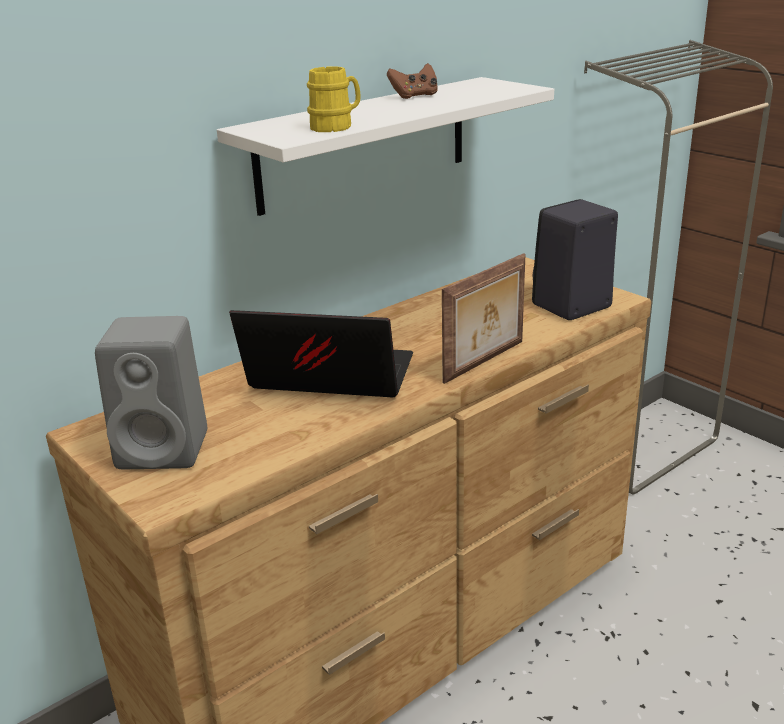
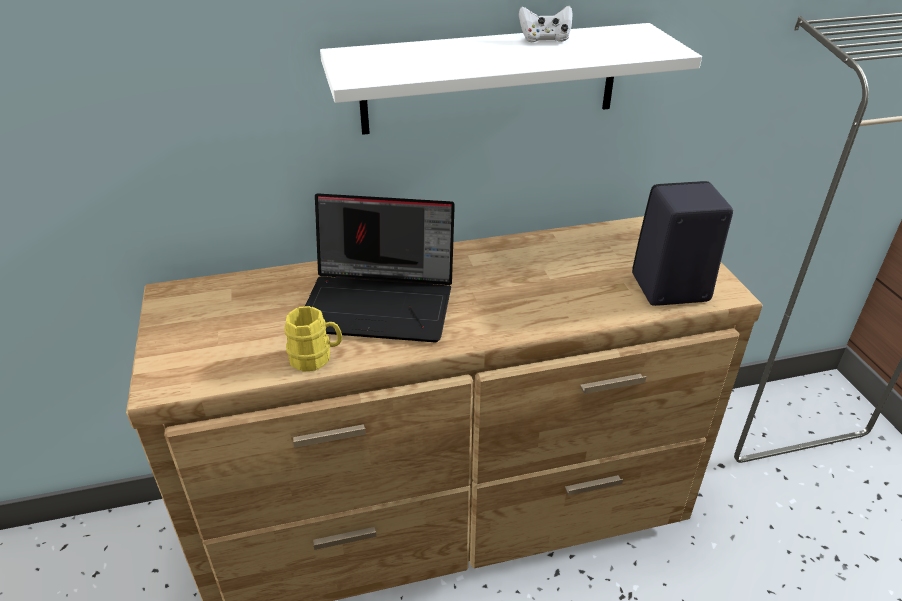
camera: 25 degrees right, 10 degrees up
(166, 449) = (206, 332): grey speaker -> none
(327, 379) = (381, 302): laptop -> laptop turned 150 degrees clockwise
(336, 126) = (417, 69): yellow mug -> yellow mug (316, 358)
(414, 96) = (545, 39): brown game controller -> white game controller
(485, 362) = (531, 329): picture frame -> none

